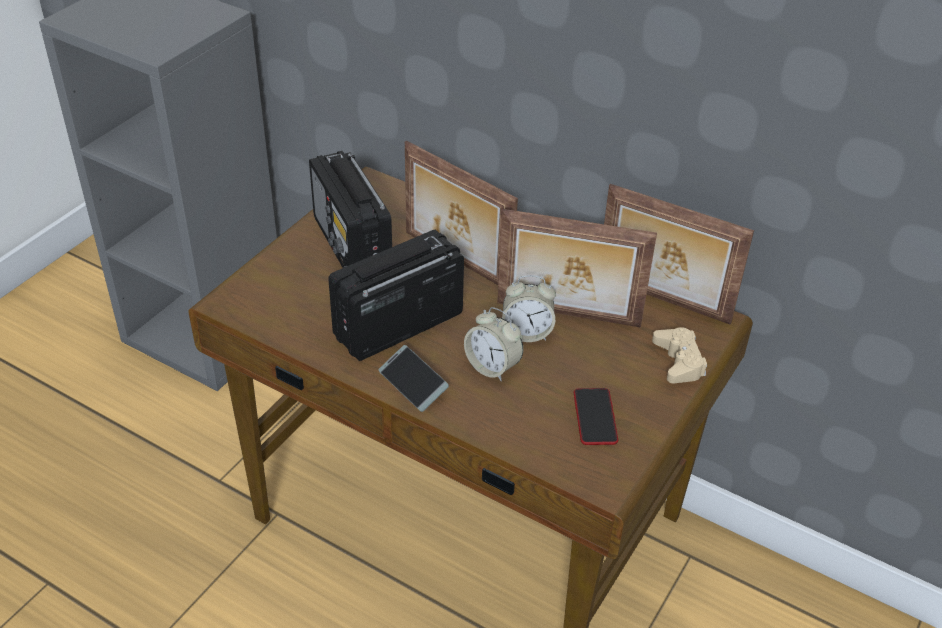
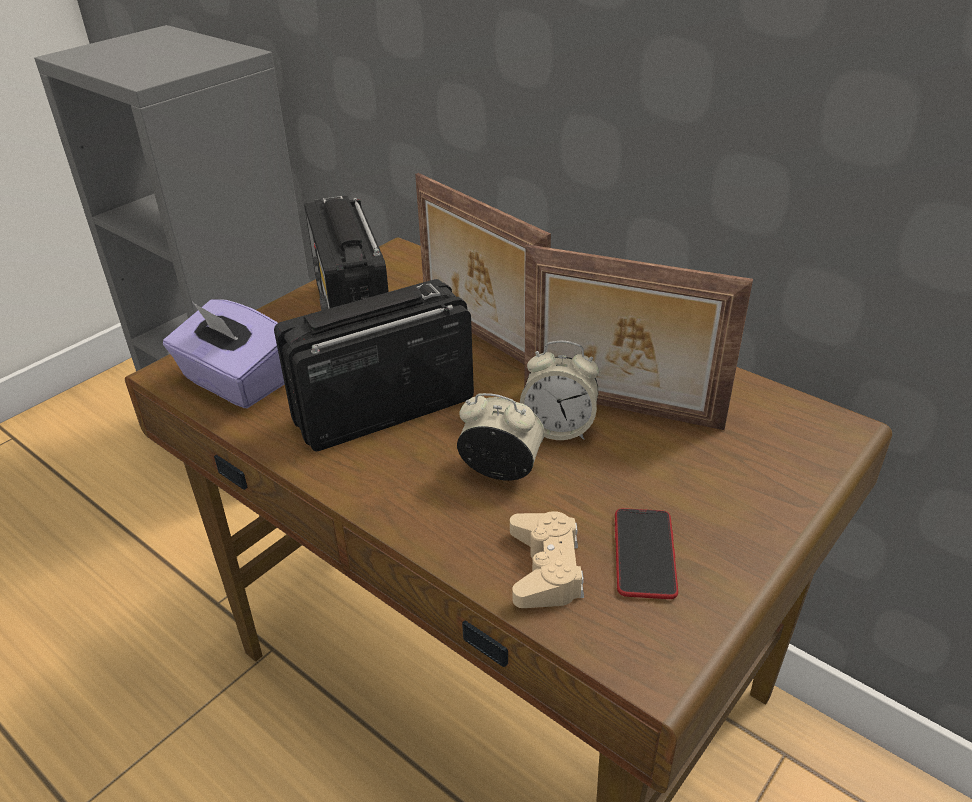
camera: 10 degrees right, 5 degrees down
(280, 309) = (235, 382): none -> purple tissue box
(413, 384) = (381, 487): phone -> none
(492, 367) = (500, 471): alarm clock -> alarm clock turned 150 degrees clockwise
(661, 300) = (756, 397): picture frame -> none
(679, 361) = (780, 479): beige game controller -> beige game controller (545, 568)

